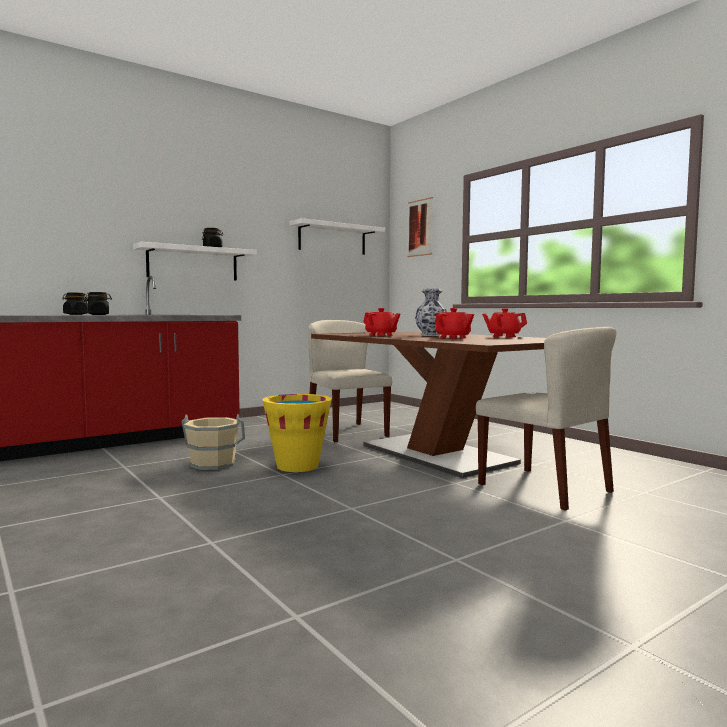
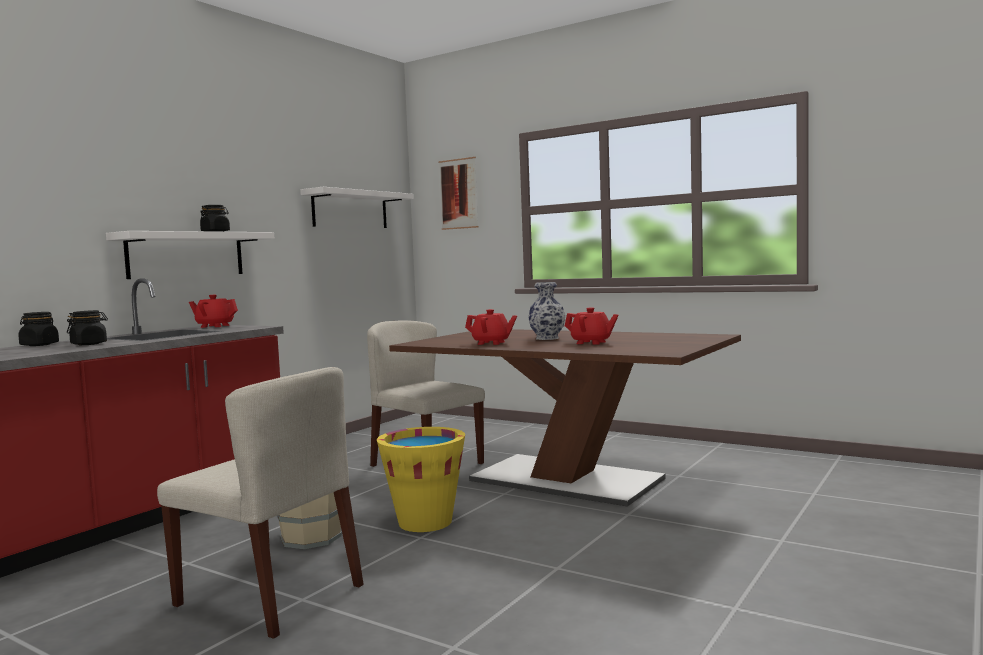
camera: 20 degrees left, 0 degrees up
(504, 336) = (629, 334): red teapot -> red teapot (214, 326)
(545, 488) = (722, 505): beige chair -> beige chair (271, 595)

